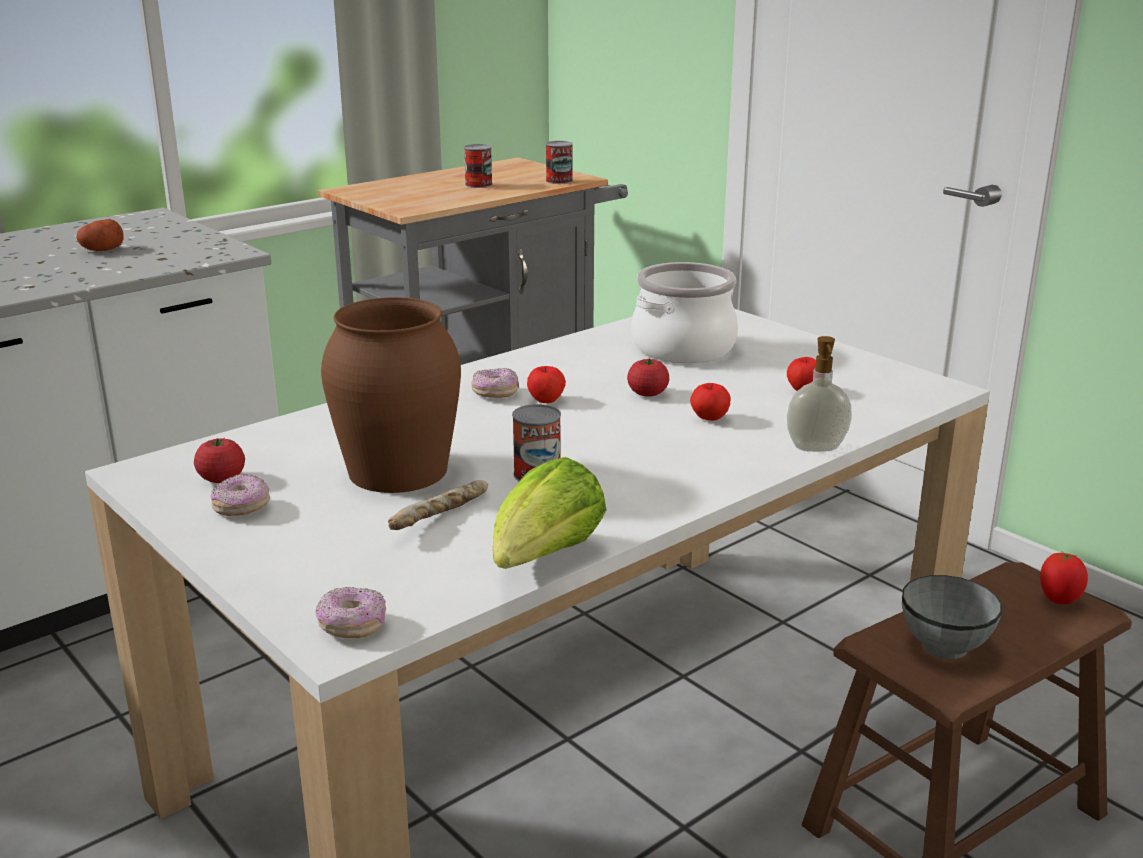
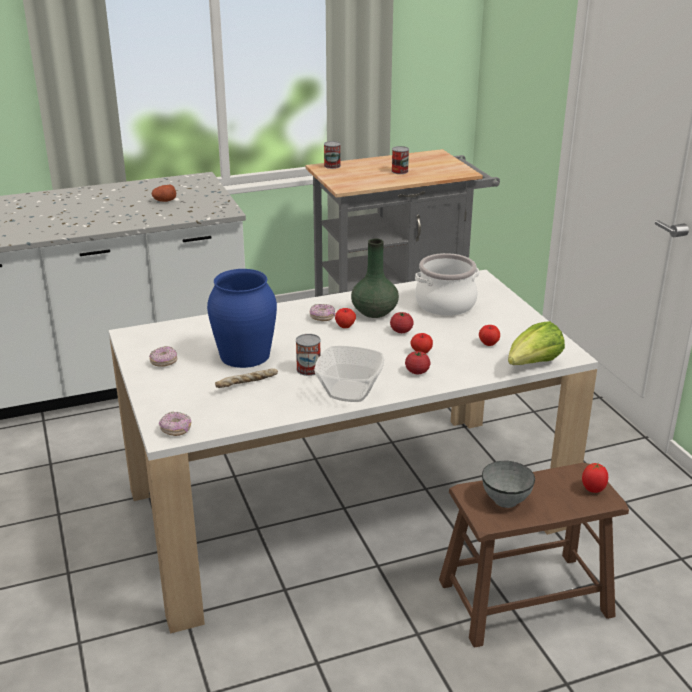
camera: 20 degrees right, 5 degrees up
(222, 479) = (164, 345): tomato -> tomato (417, 371)
(397, 471) = (244, 355): brown vase -> blue vase
(545, 559) = (279, 415): lettuce -> lettuce (533, 364)
(559, 181) = (450, 173): can -> can (332, 166)
(579, 373) = (375, 312): none -> green vase
(644, 497) = (350, 391): none -> bowl
(816, 449) = (462, 380): soap dispenser -> none

